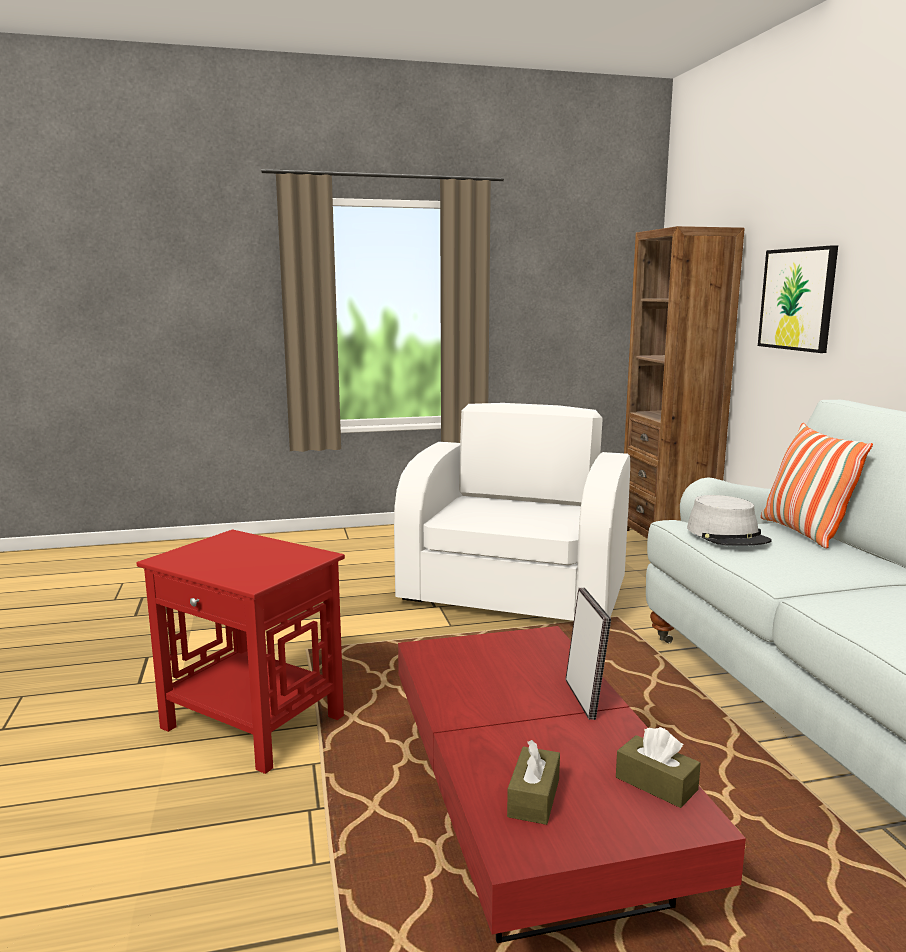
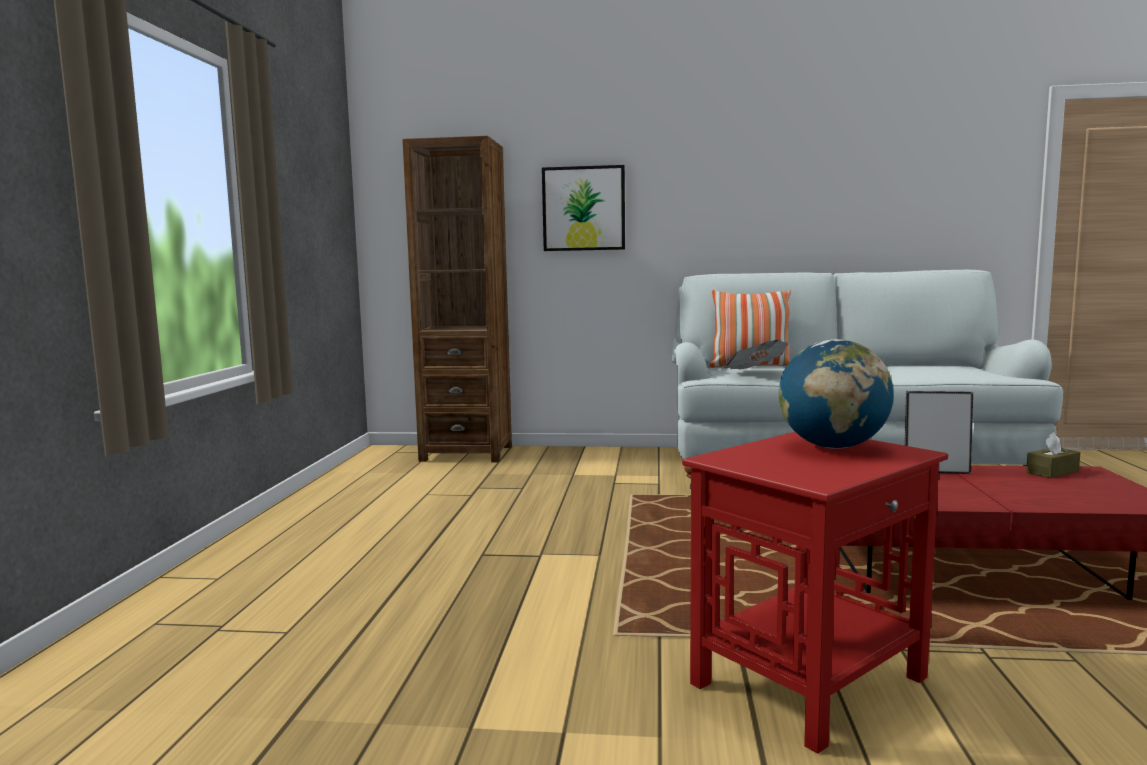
camera: 70 degrees left, 5 degrees down
(269, 561) = (833, 447): none -> globe
(515, 592) = (536, 519): white armchair -> none
(534, 798) = (1093, 496): brown tissue box -> none
(728, 535) = (755, 373): grey hat -> newspaper

